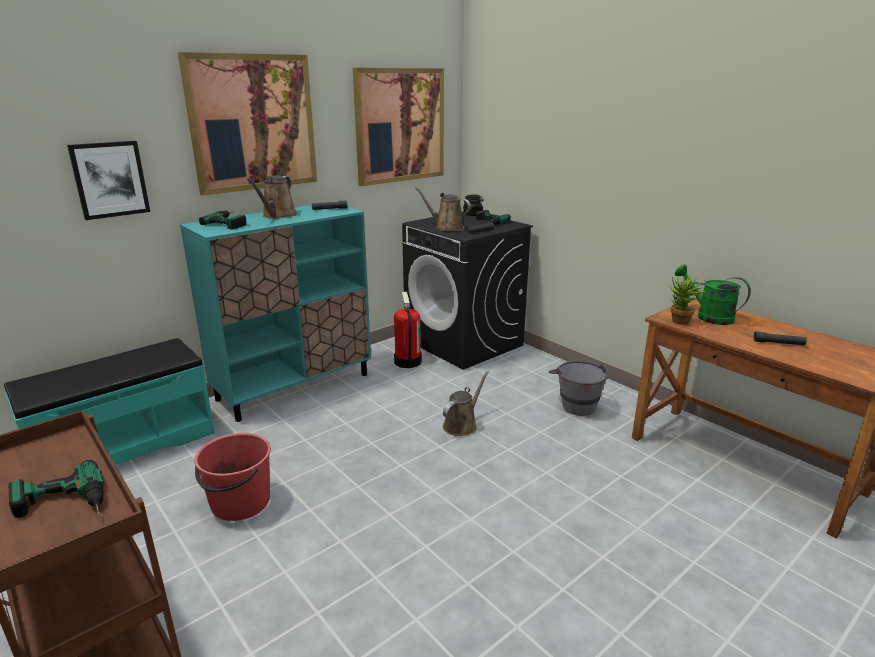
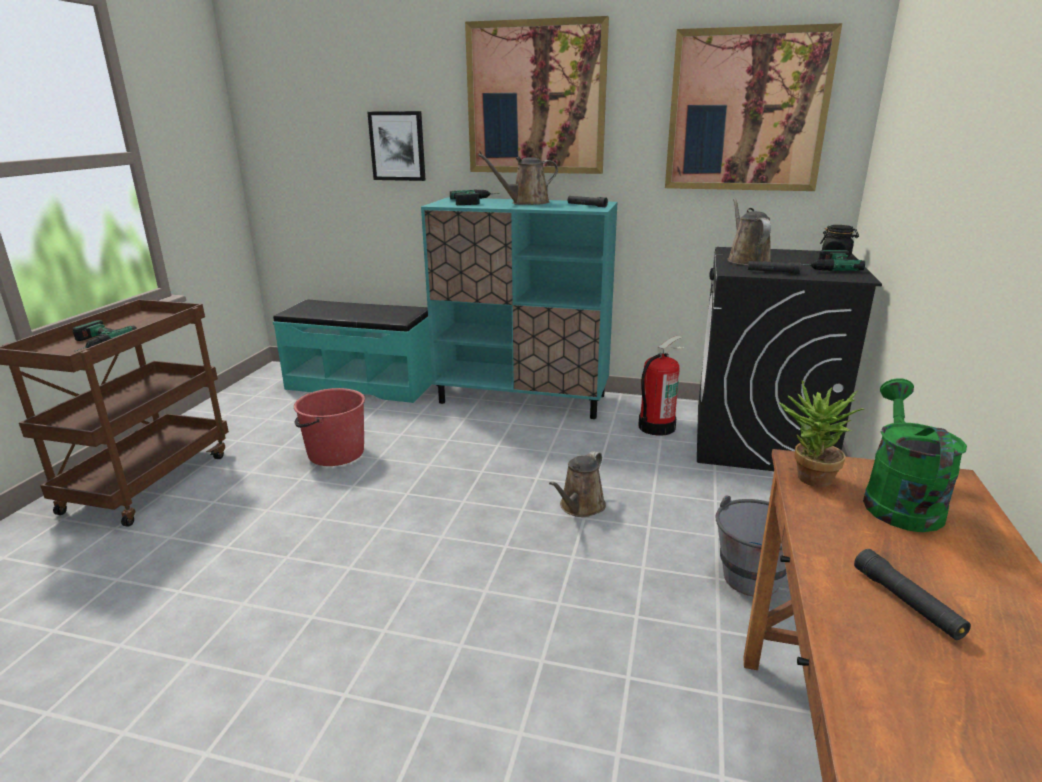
camera: 55 degrees right, 0 degrees up
(462, 425) = (580, 507): brown watering can -> brown watering can turned 120 degrees clockwise

